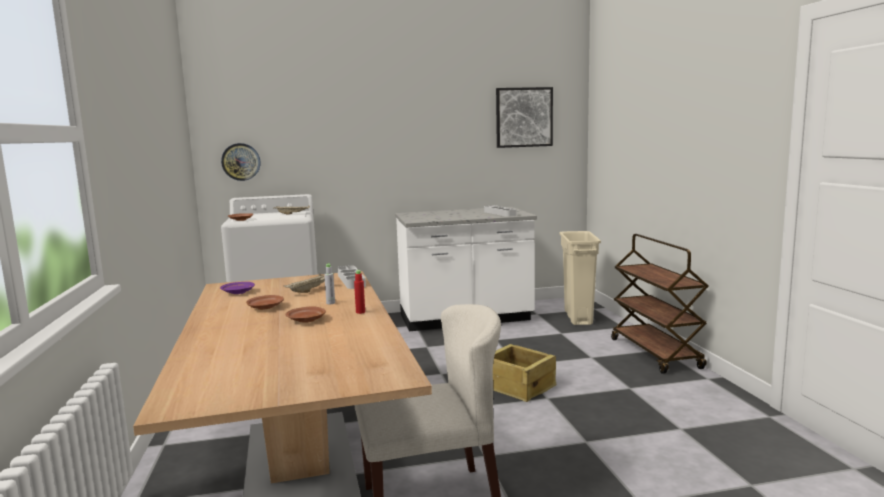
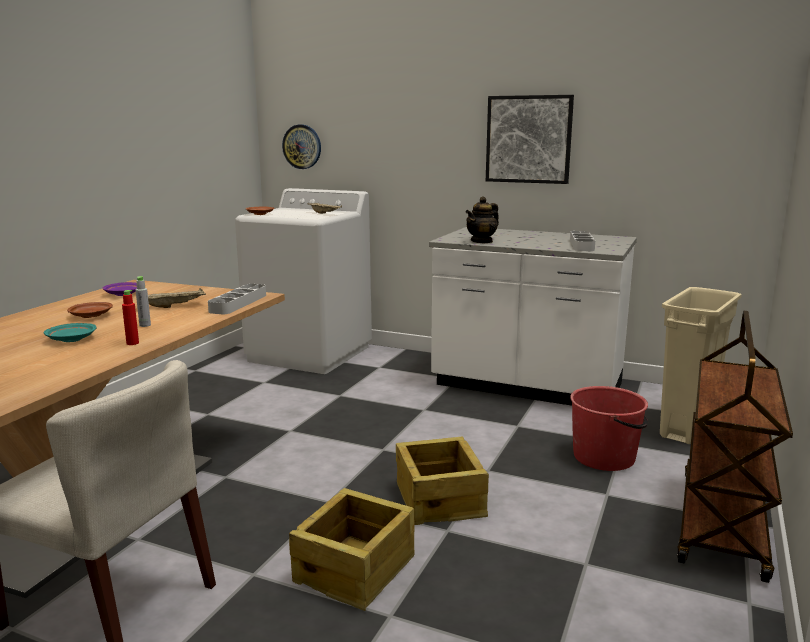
camera: 35 degrees right, 5 degrees up
(306, 320) = (71, 339): brown plate -> turquoise plate
(438, 219) = (482, 241): none -> teapot
(524, 117) = (676, 97): picture -> picture (528, 139)
(534, 431) = (356, 569): none -> crate
(563, 341) = (605, 457): none -> red bucket

